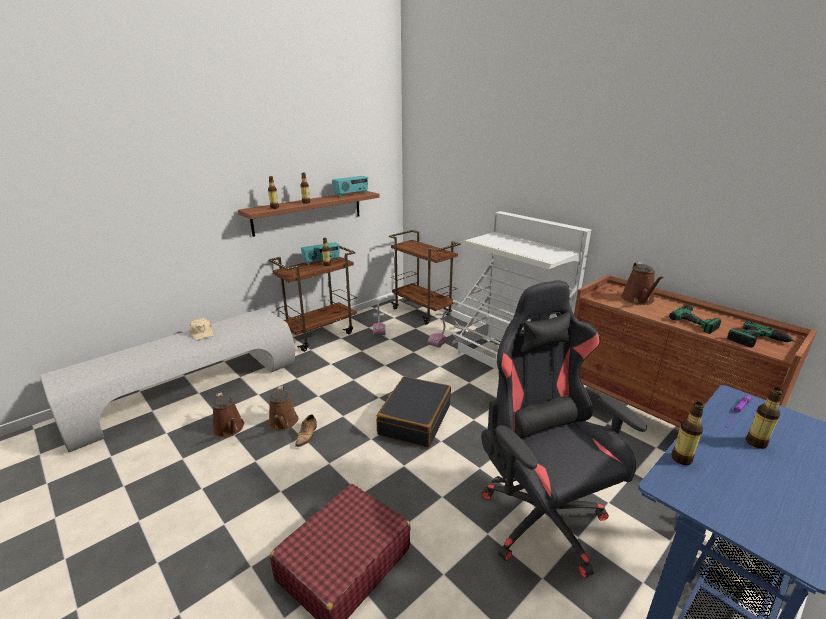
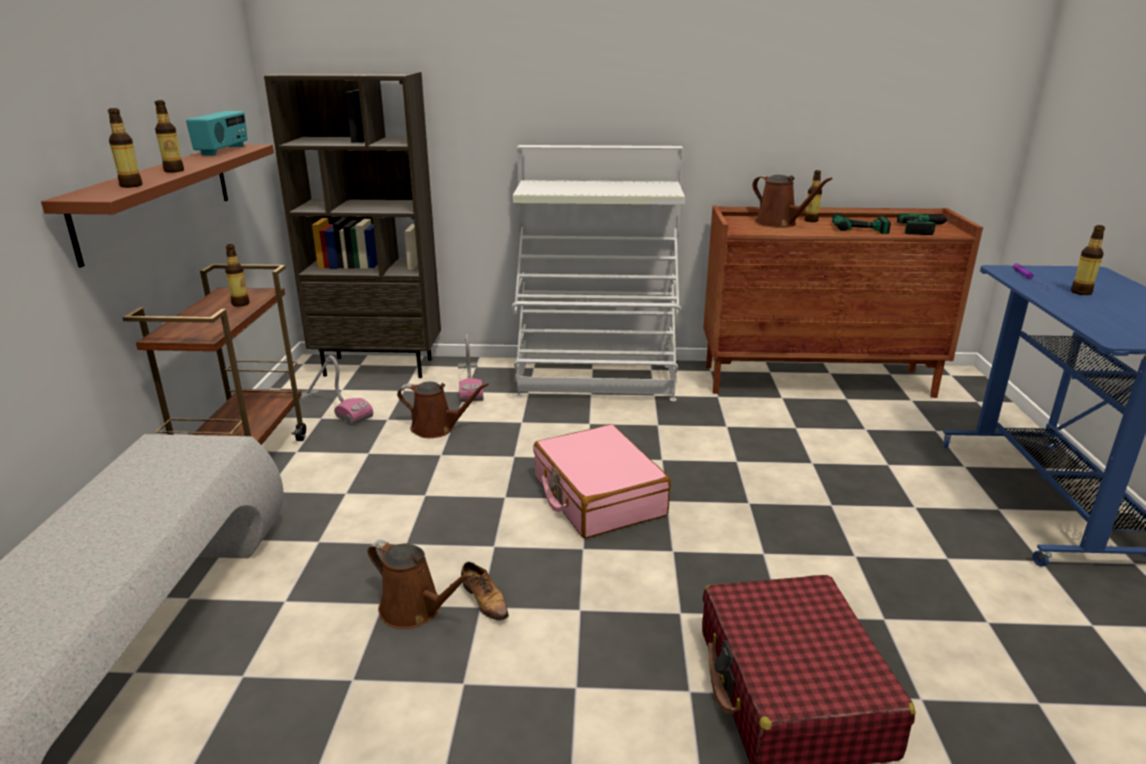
camera: 45 degrees left, 0 degrees up
(202, 333) = (81, 527): beige cap -> none
(229, 429) = (327, 678): brown watering can -> brown watering can (437, 428)
(321, 261) = (216, 302): radio -> none
(414, 419) = (598, 496): black suitcase -> pink suitcase
(423, 313) = (380, 367): brown cart -> brown bookcase
(544, 522) = (875, 513): black office chair -> none
(681, 459) = (1081, 320): bottle -> bottle (811, 220)

